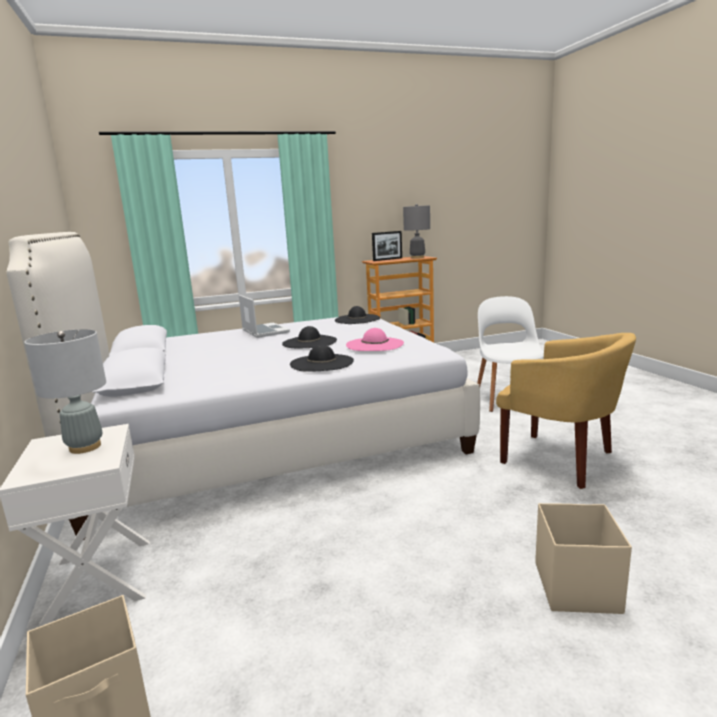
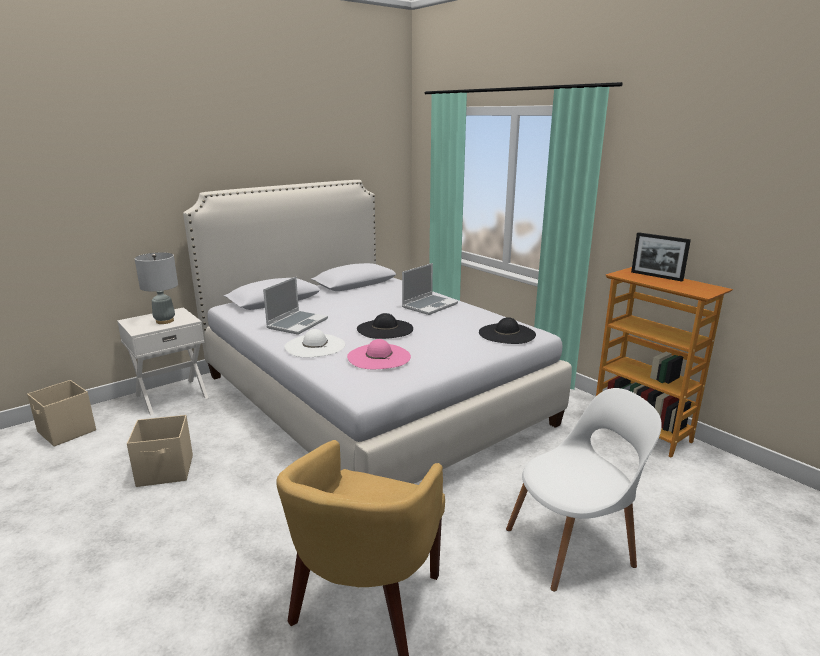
camera: 70 degrees right, 5 degrees up
(245, 369) = (297, 323): none -> laptop
(321, 363) = (315, 346): black hat -> white hat
(417, 257) = (693, 288): grey table lamp -> none
(577, 586) = (107, 610): beige storage box -> beige storage box (166, 471)

